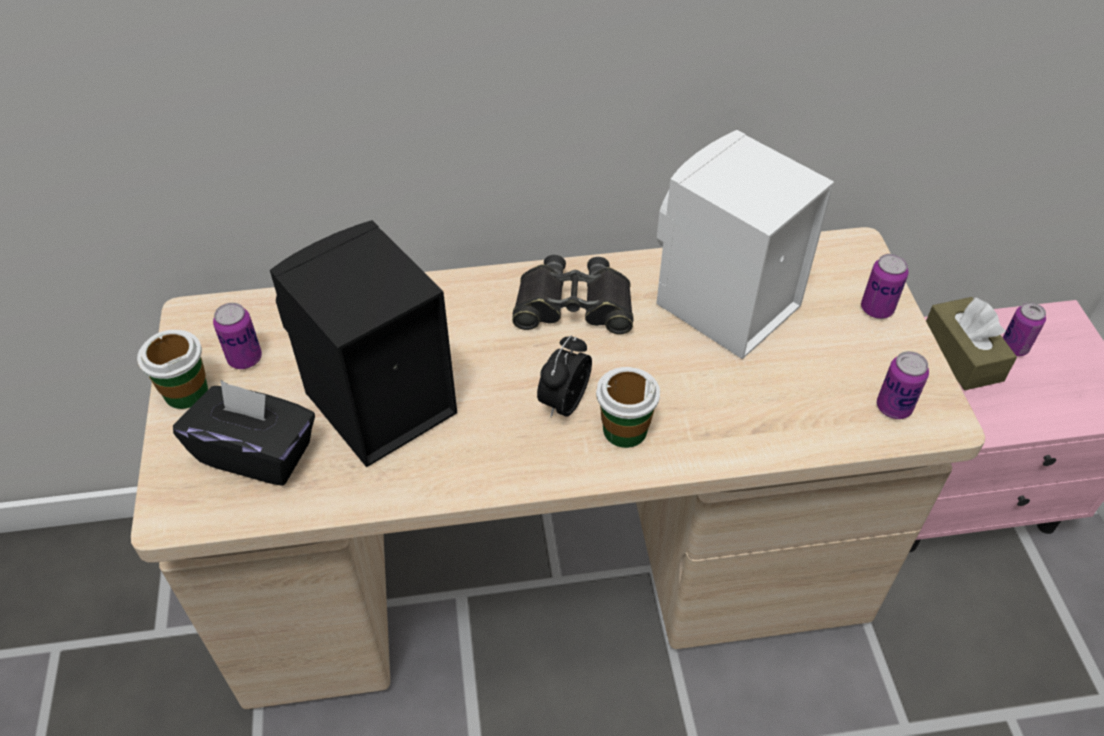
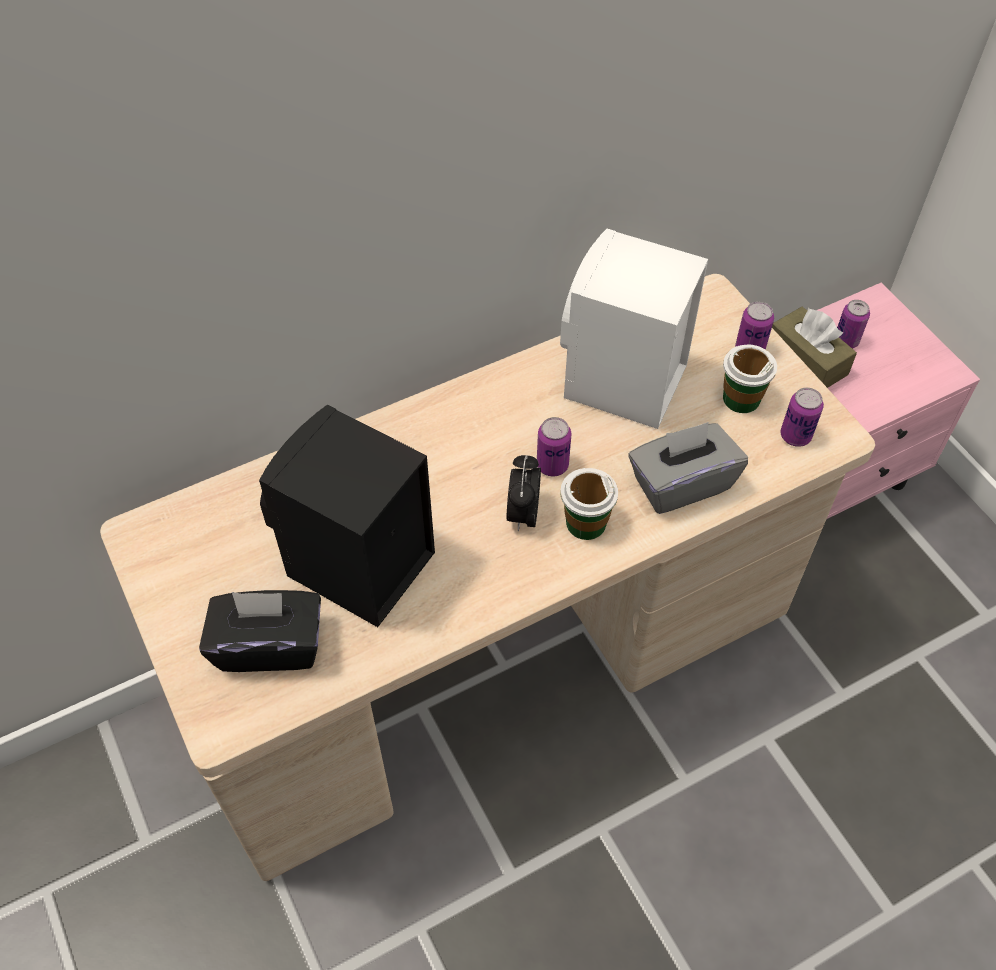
camera: 20 degrees left, 5 degrees up
(186, 391) = (170, 609): cup -> cup (741, 398)
(245, 358) = (211, 560): can -> can (552, 465)
(574, 305) = (491, 420): black binoculars -> none
(744, 420) = (681, 483): none -> grey tissue box

